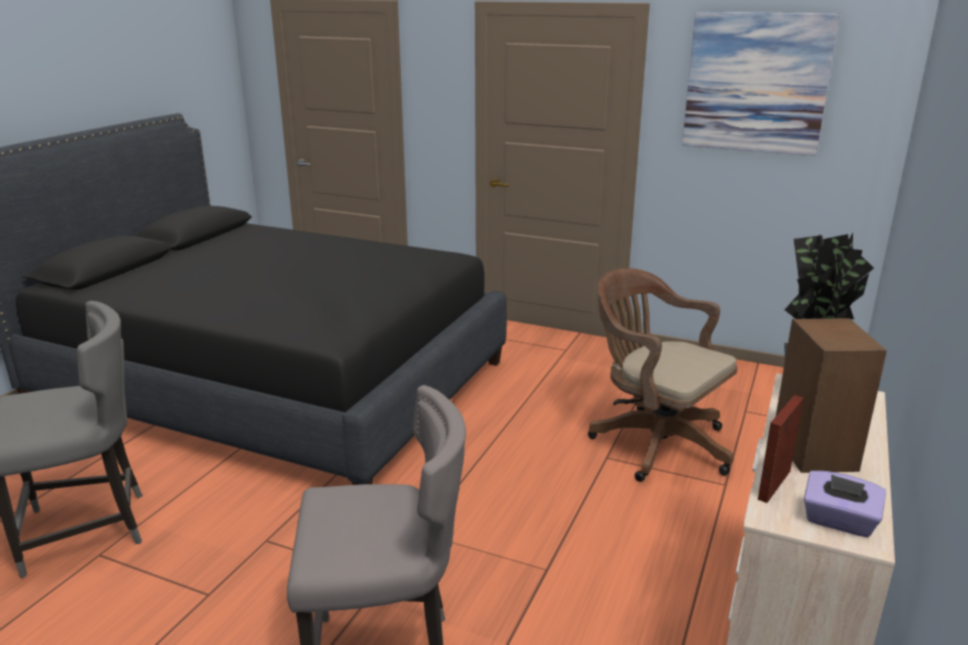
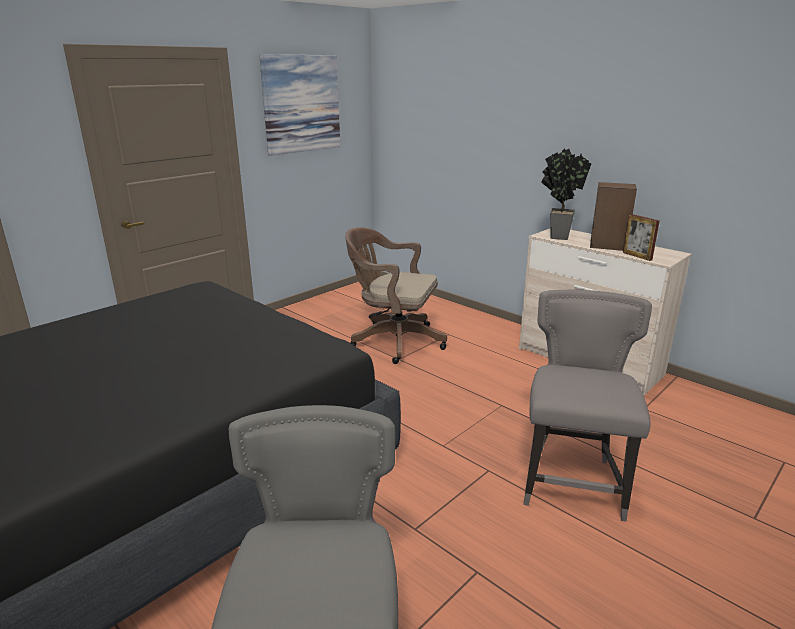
camera: 70 degrees left, 0 degrees up
(654, 442) = (393, 341): brown office chair -> brown office chair turned 45 degrees clockwise
(838, 521) = (665, 254): purple tissue box -> none

